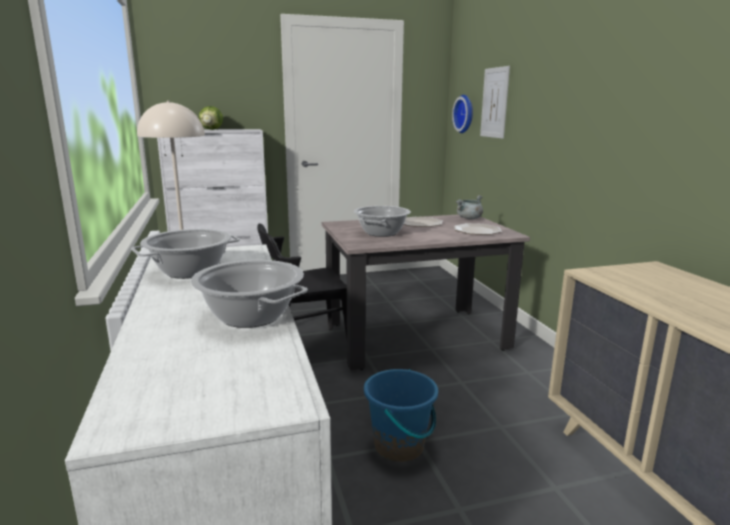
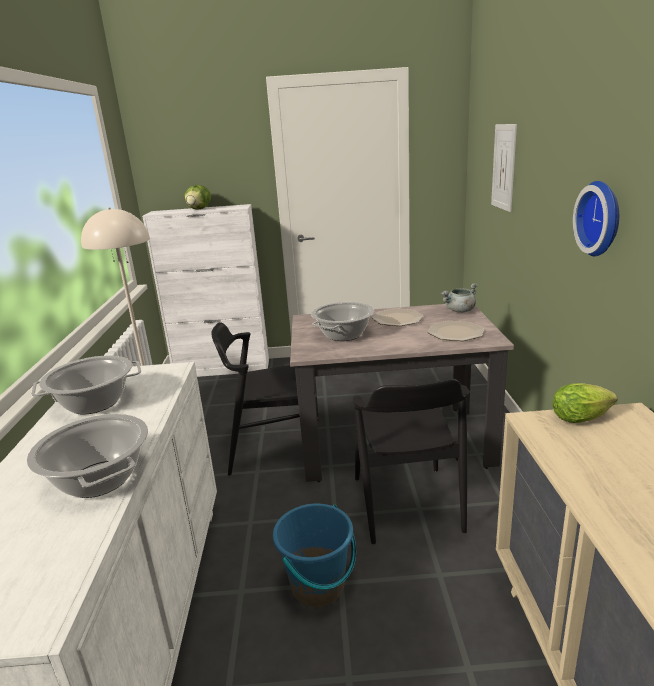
camera: 15 degrees right, 5 degrees up
(448, 380) = (406, 504): none -> black chair
(465, 114) = (480, 175): wall clock -> wall clock (602, 218)
(624, 270) = (583, 418): none -> lettuce

